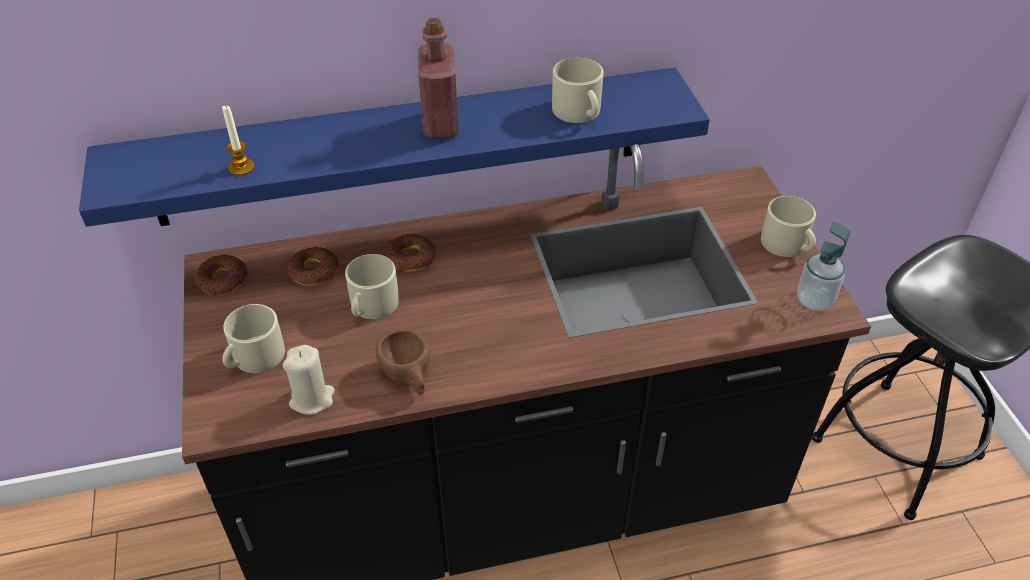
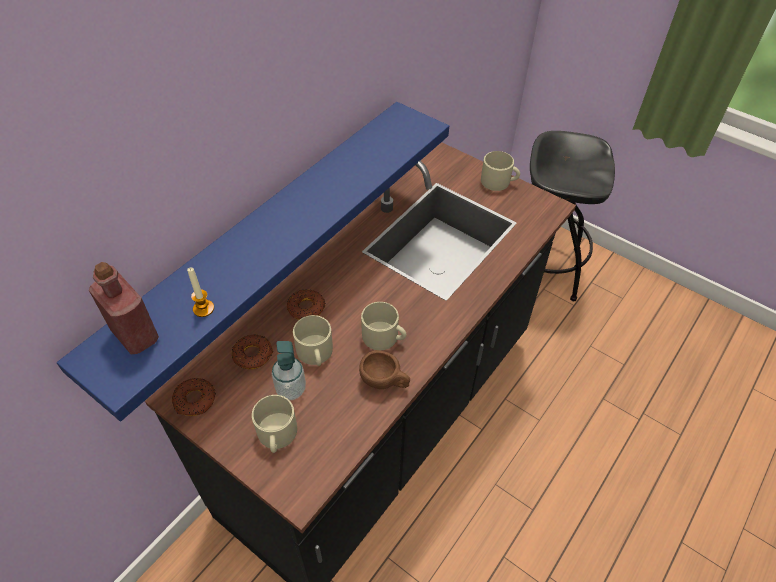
camera: 40 degrees left, 5 degrees up
(312, 399) = (343, 434): beige candle -> none
(440, 124) = (303, 206): red bottle -> red bottle (135, 335)
(579, 112) = (376, 156): beige mug -> beige mug (384, 337)
(814, 300) = (540, 205): soap dispenser -> soap dispenser (291, 389)

